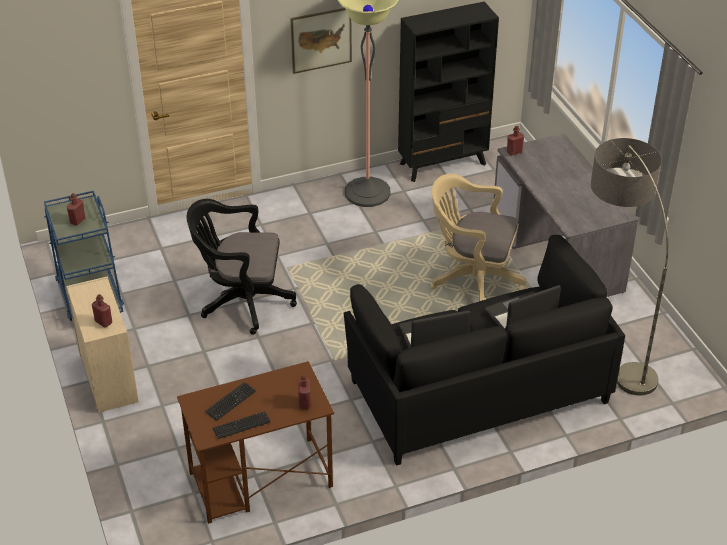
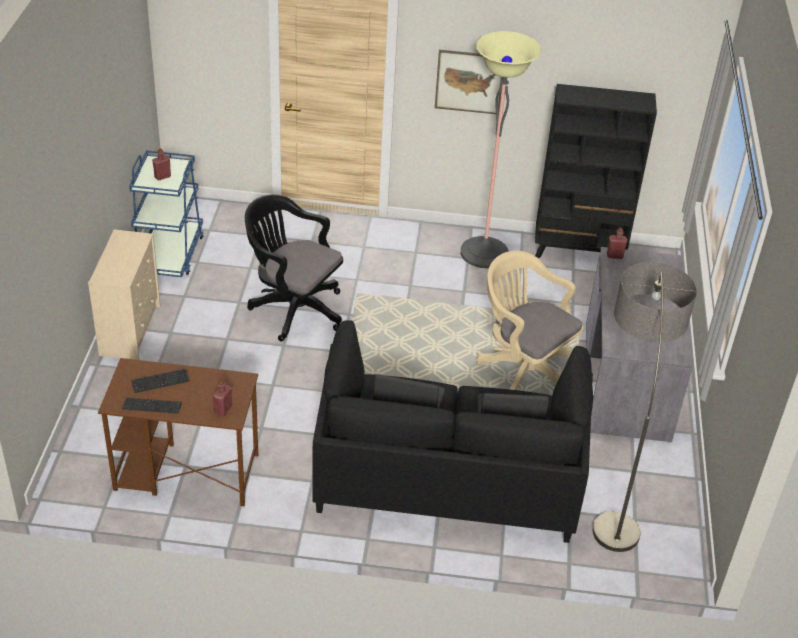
camera: 25 degrees right, 0 degrees up
(103, 322) = (117, 271): red bottle -> none

